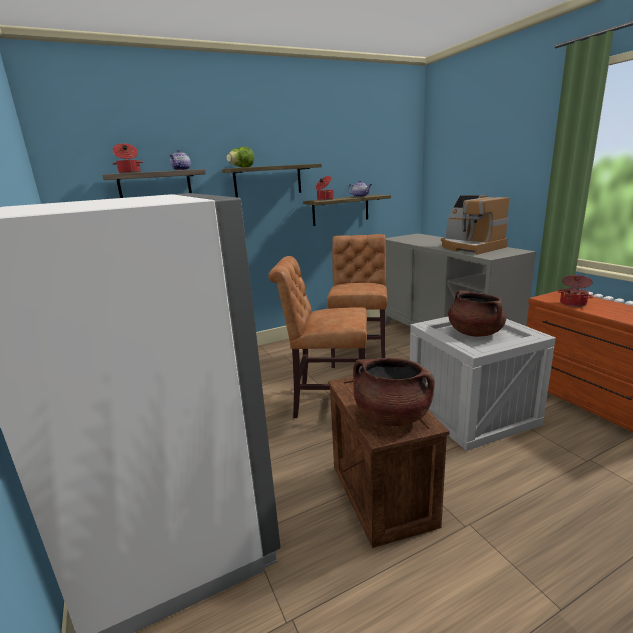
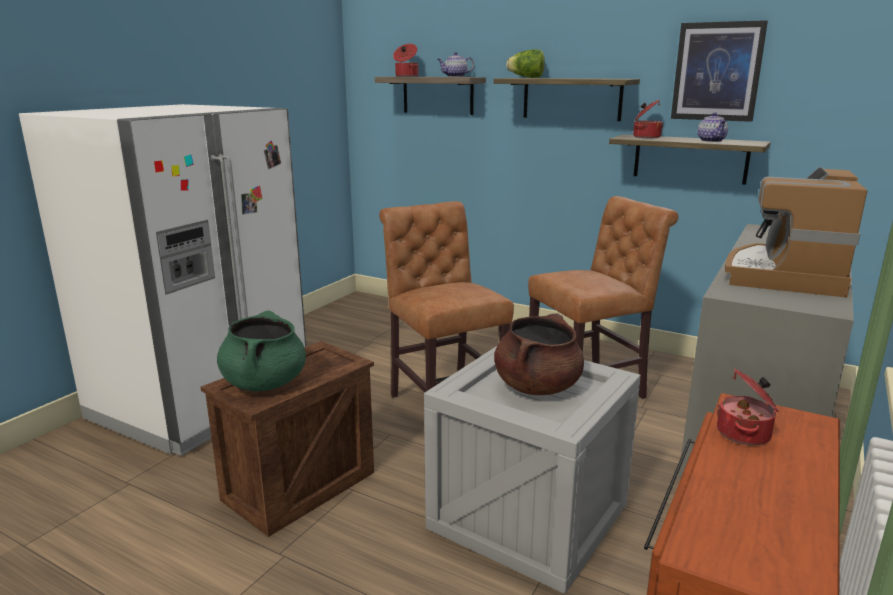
camera: 55 degrees right, 0 degrees up
(346, 158) = (717, 72): none -> picture
(391, 416) = (264, 383): brown cooking pot -> green cooking pot

